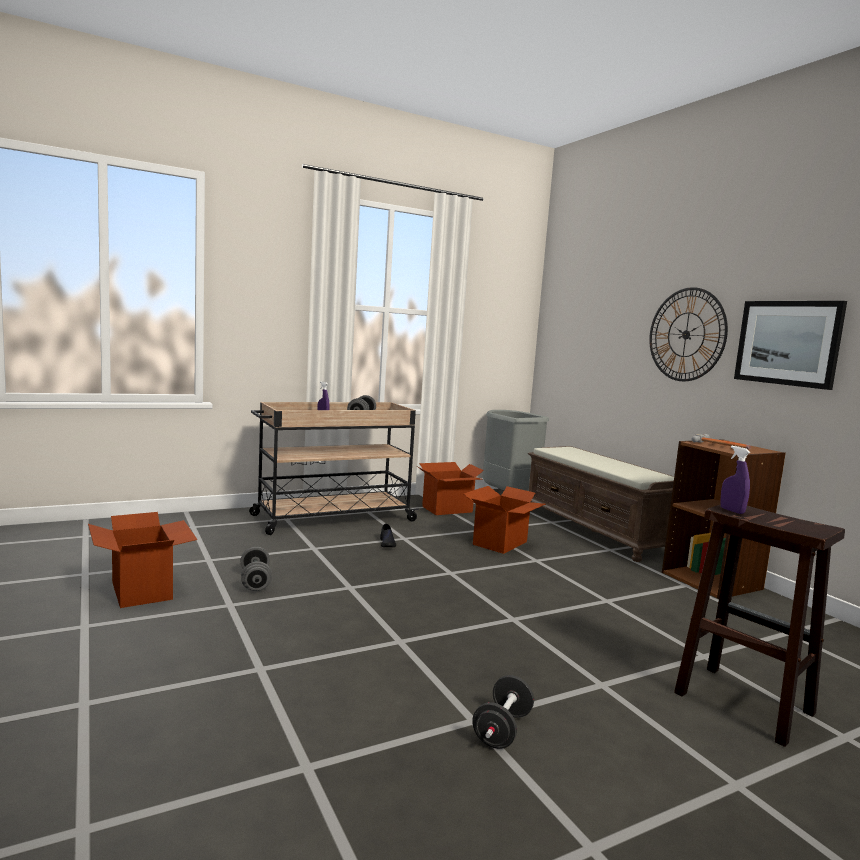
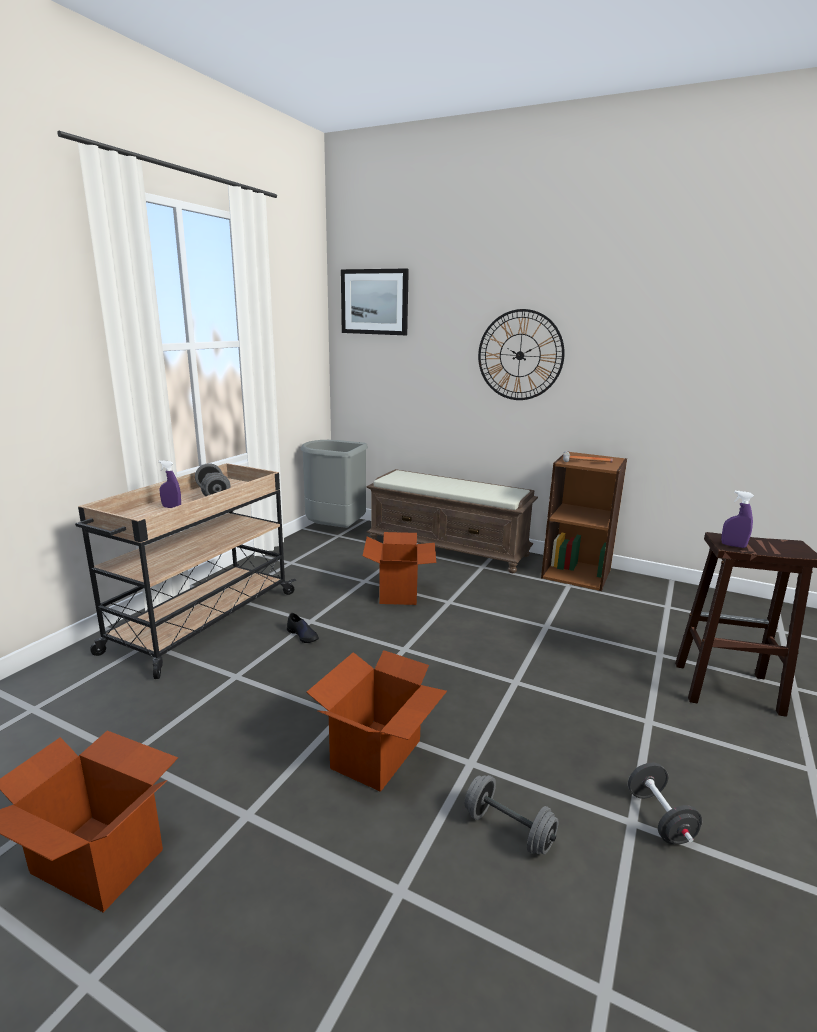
camera: 35 degrees left, 10 degrees up
(255, 581) = (232, 761): grey dumbbell -> grey dumbbell (508, 830)
(447, 509) = (304, 565): cardboard box -> cardboard box (377, 754)
(787, 343) = (624, 363): picture -> picture (374, 302)

